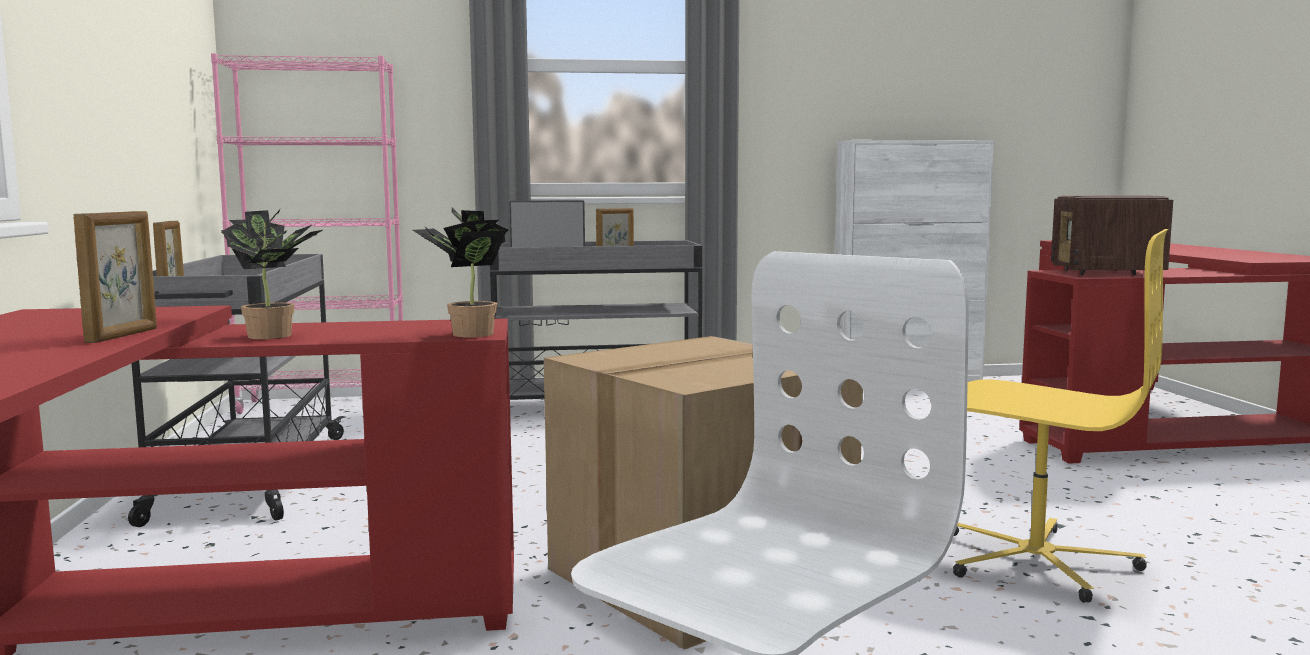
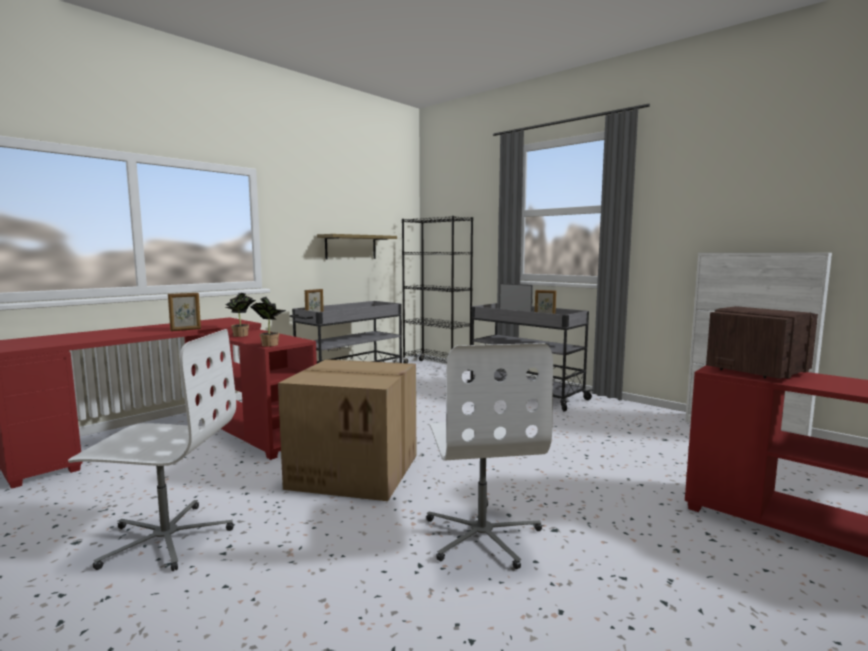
camera: 50 degrees right, 0 degrees up
(143, 114) = (351, 247): none -> shelf
(325, 405) = (436, 367): pink bookcase -> black bookcase
(1035, 560) = (482, 534): yellow office chair -> white office chair

